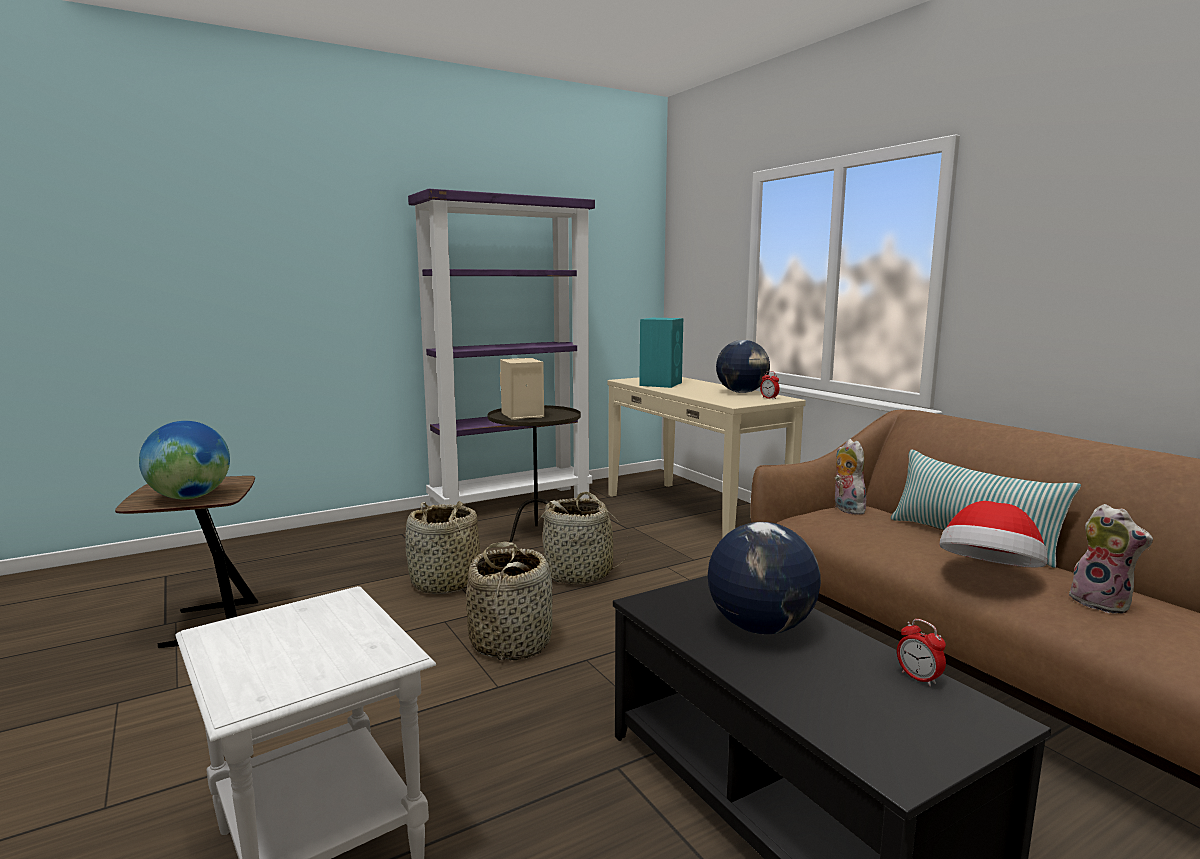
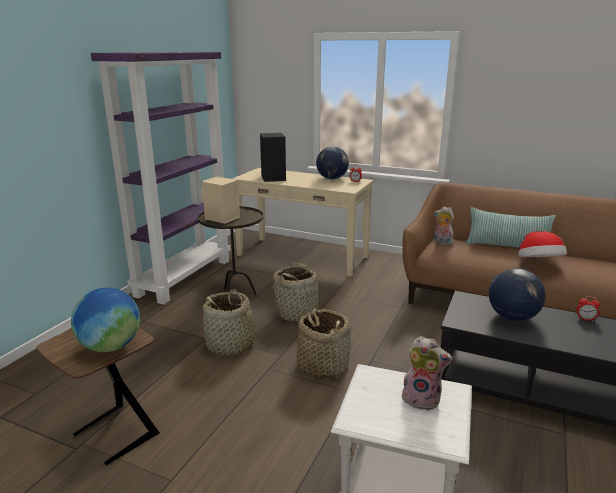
camera: 35 degrees left, 10 degrees up
(661, 384) = (273, 178): turquoise speaker -> black speaker
(1102, 603) = (583, 266): plush toy -> plush toy (422, 399)

